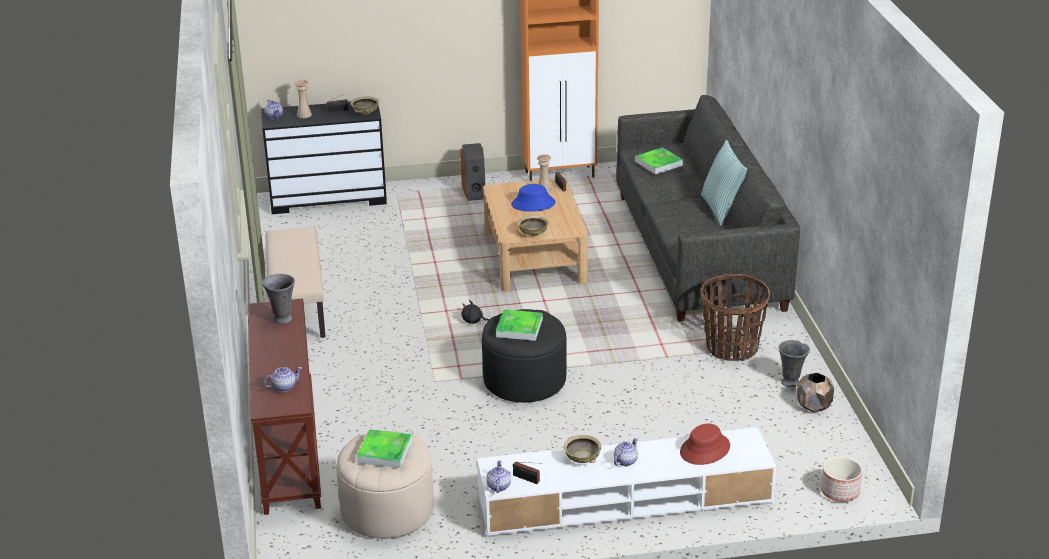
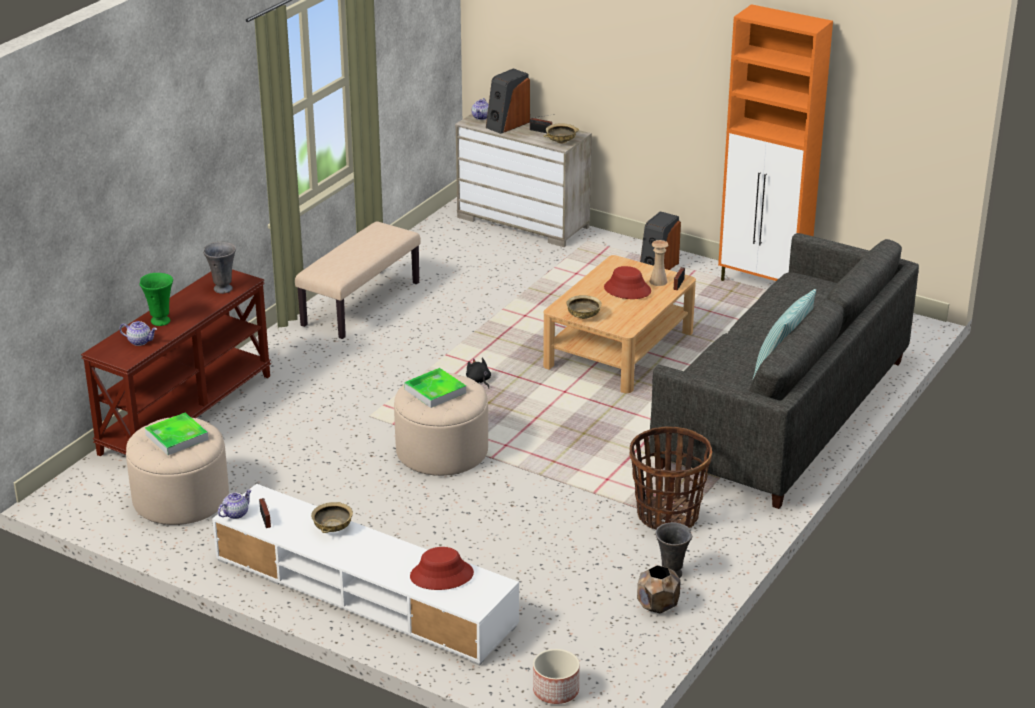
camera: 40 degrees right, 0 degrees up
(273, 364) = (160, 321): none -> green vase
(304, 115) = (507, 124): beige vase -> speaker
(328, 198) = (523, 222): black dresser -> beige dresser
(524, 380) = (442, 451): black ottoman -> beige ottoman
(533, 204) = (627, 290): blue hat -> red hat
(625, 461) = (362, 548): teapot -> none
(658, 163) = (793, 298): tray -> none

